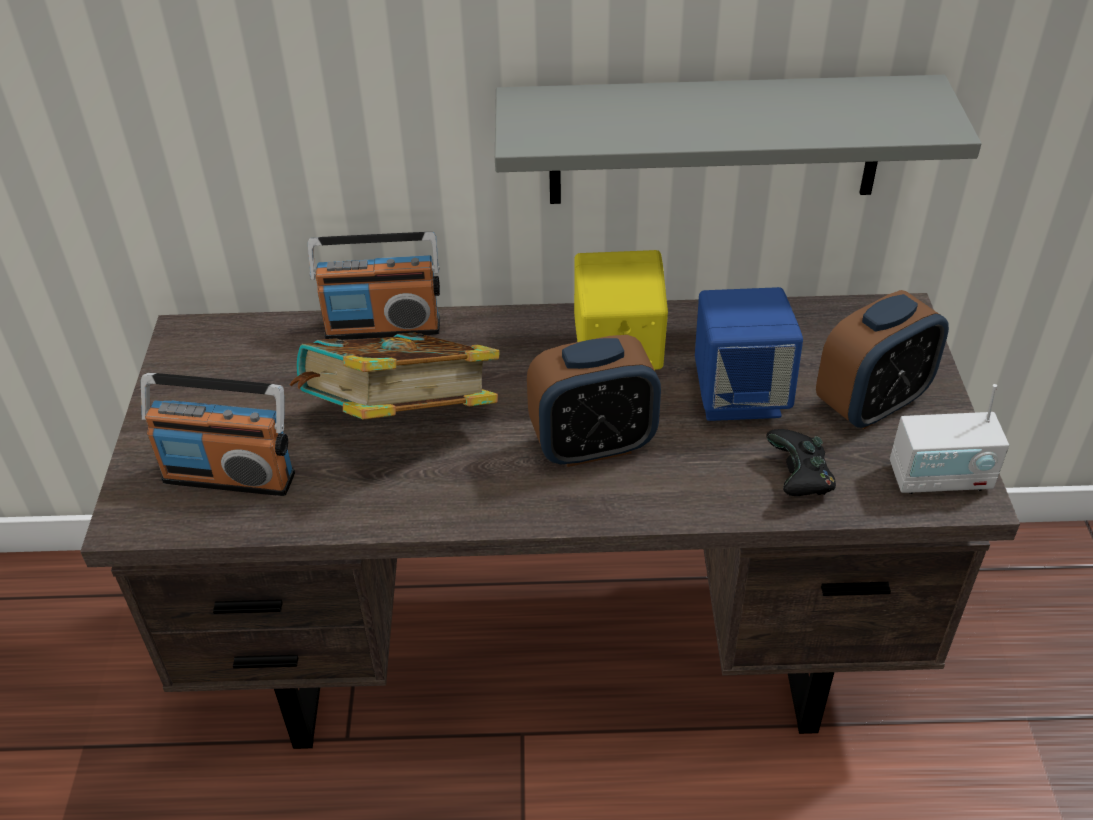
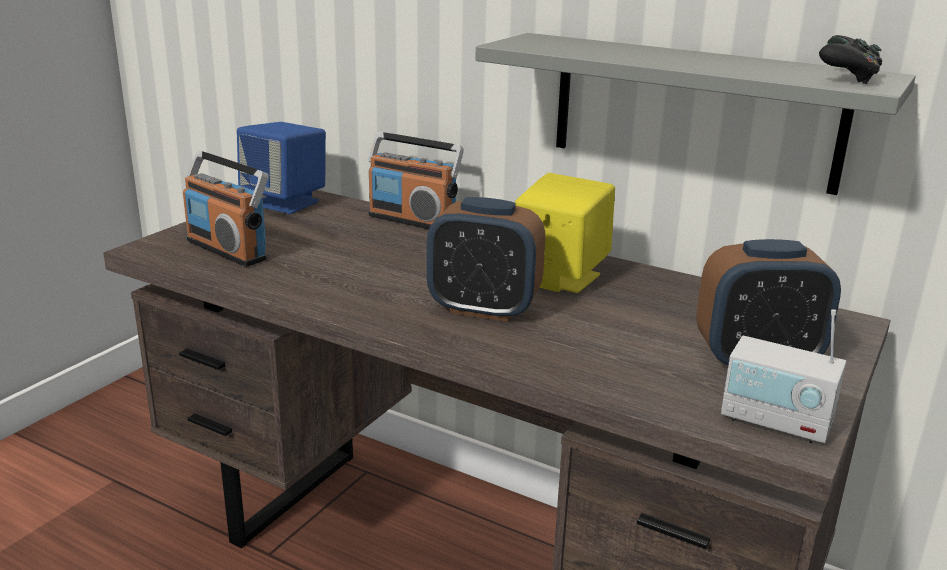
camera: 30 degrees right, 20 degrees down
(401, 423) = (363, 260): book -> none
(739, 396) = (637, 321): blue speaker -> blue speaker (286, 203)
(799, 479) = (633, 378): black game controller -> black game controller (847, 78)

